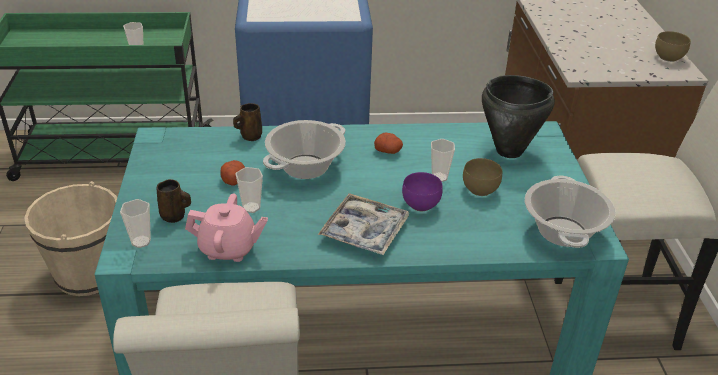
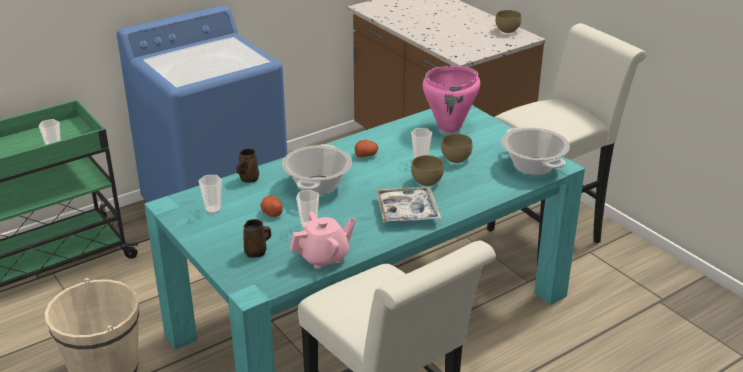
camera: 30 degrees left, 5 degrees down
(141, 242) = (252, 277): cup -> cup (213, 209)
(420, 204) = (426, 181): purple bowl -> brown bowl
(509, 151) = (449, 128): black cooking pot -> pink cooking pot

